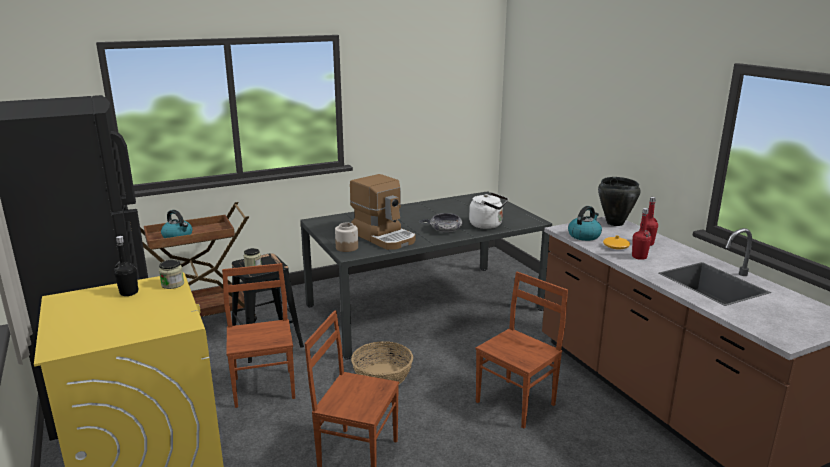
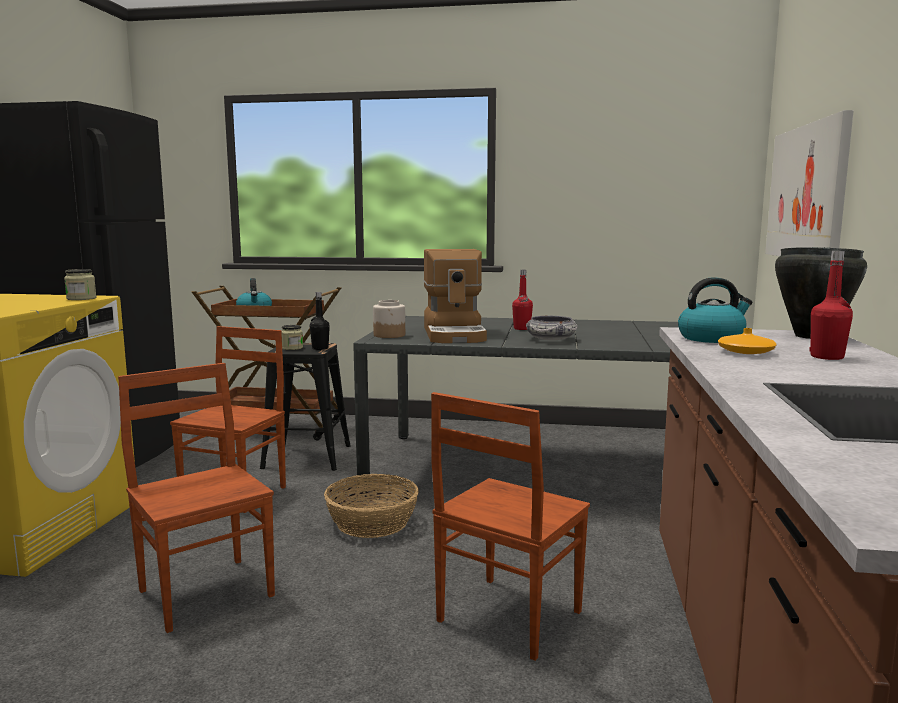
camera: 35 degrees right, 10 degrees down
(129, 293) = (35, 298): black bottle -> black bottle (320, 348)
(488, 225) = (624, 343): white kettle -> none
(517, 403) = (506, 617): brown chair -> brown chair turned 135 degrees clockwise
(554, 117) = (807, 193): none -> picture
(639, 257) = (768, 365): red bottle -> red bottle (522, 328)

